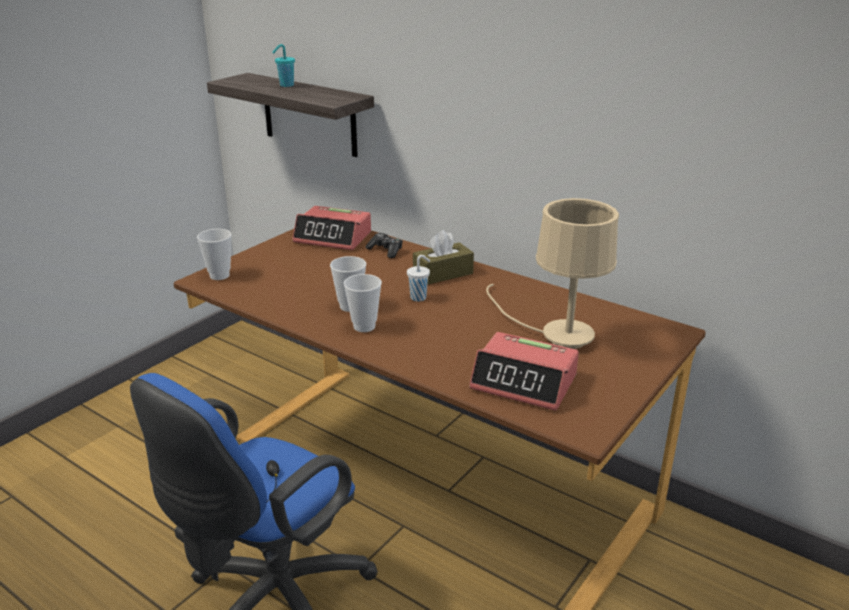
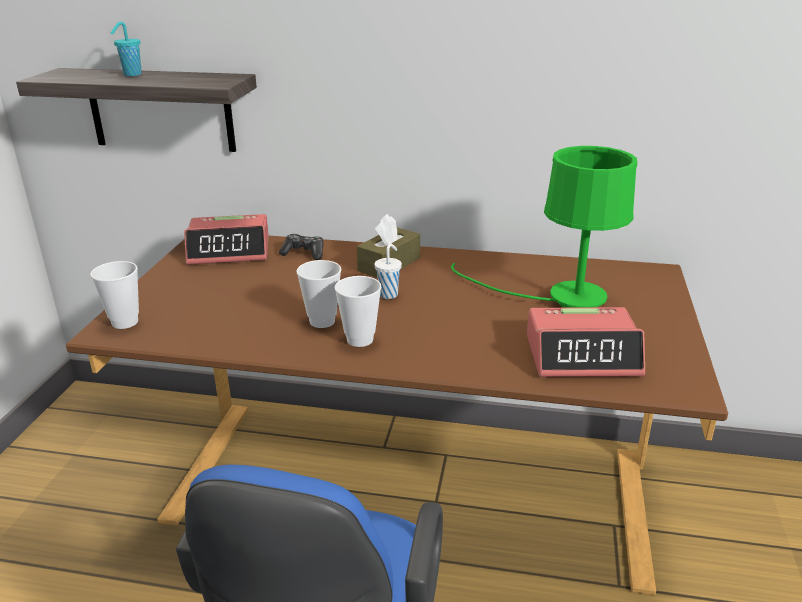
camera: 25 degrees left, 0 degrees up
(554, 334) = (560, 300): beige table lamp -> green table lamp

